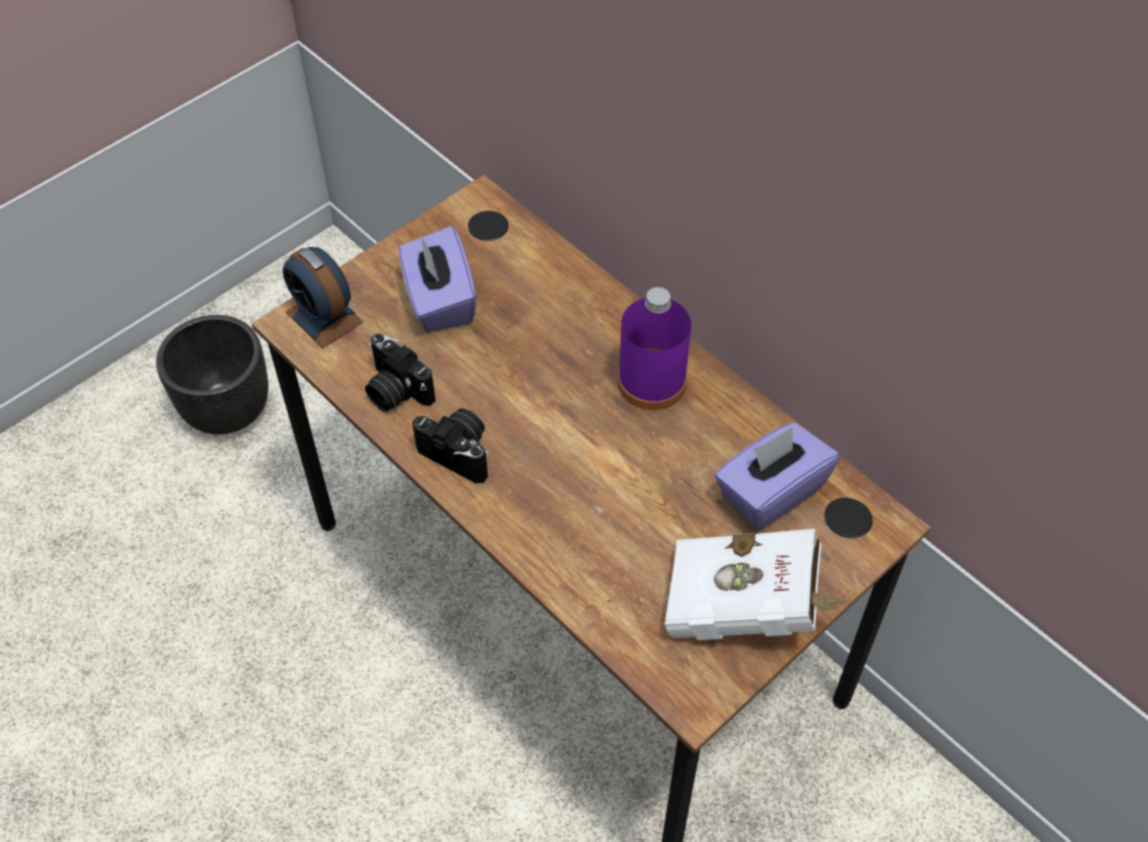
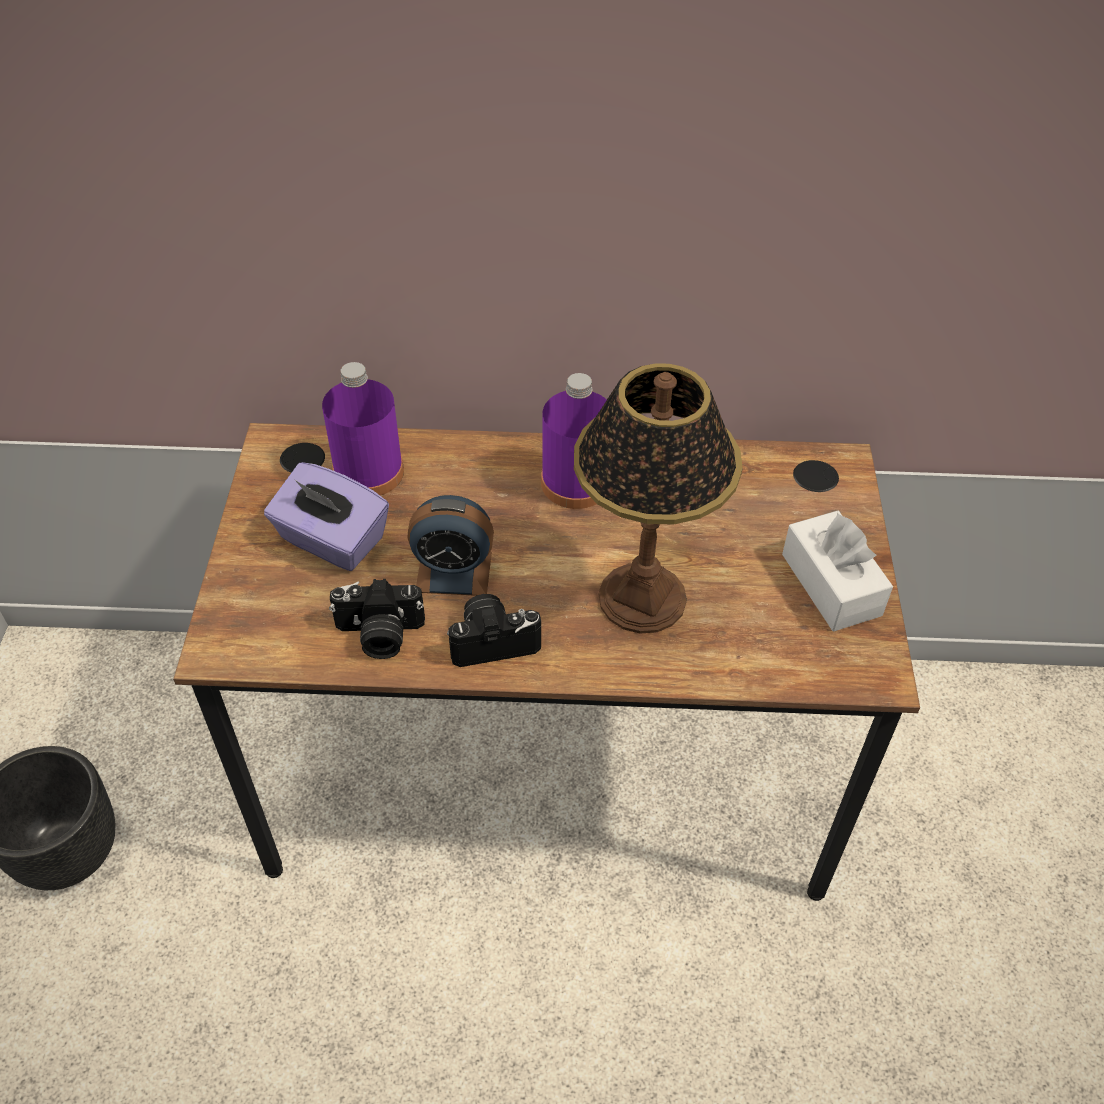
camera: 45 degrees left, 5 degrees down
(324, 317) = (240, 624): alarm clock -> alarm clock (454, 572)
(517, 268) = (368, 472): none -> purple bottle
(594, 503) = (641, 597): none -> table lamp
(746, 608) = (831, 584): white book -> white tissue box
(770, 492) = (749, 496): purple tissue box -> none

